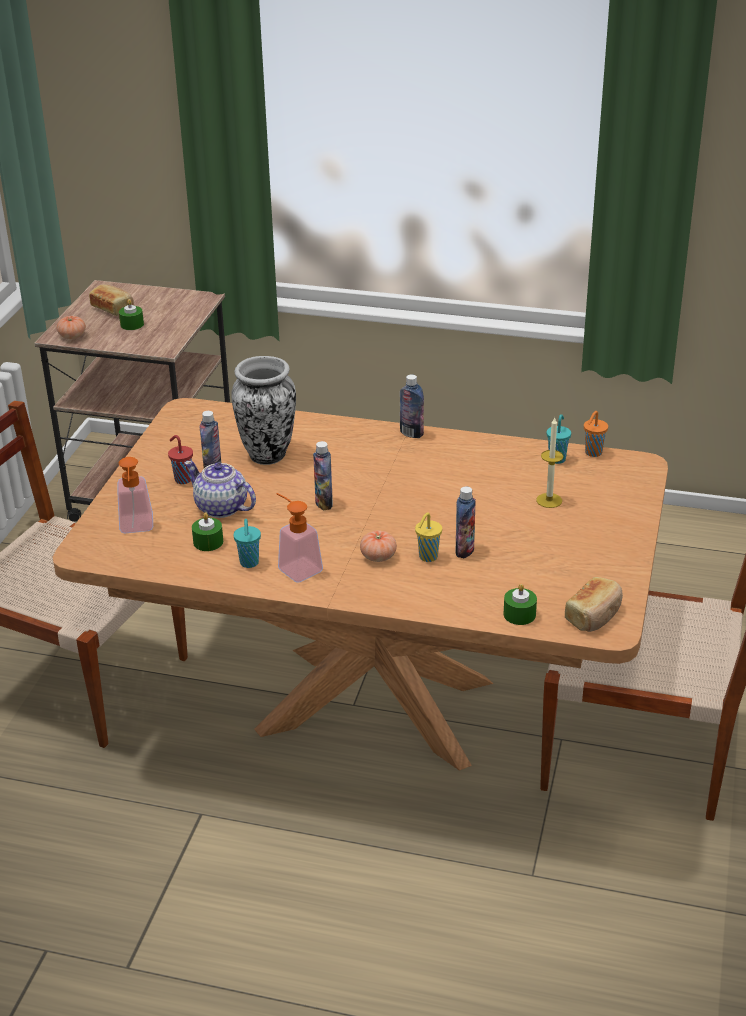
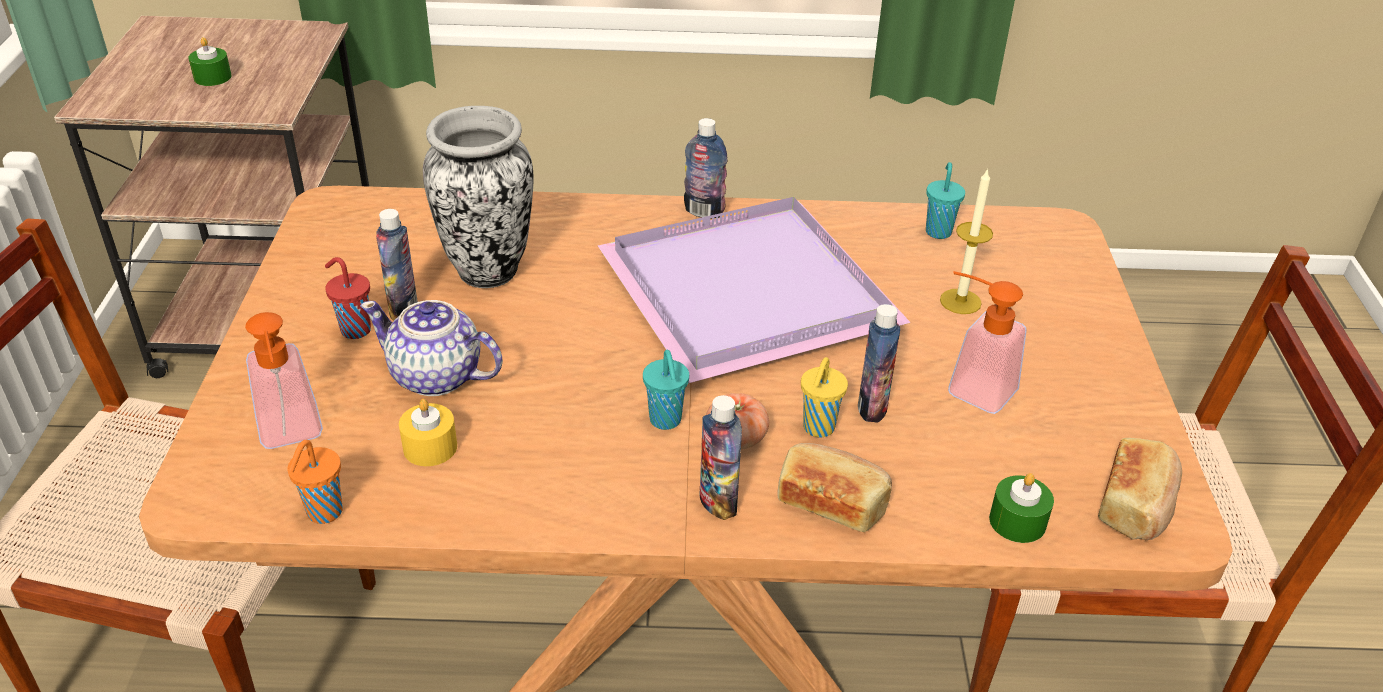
camera: 15 degrees left, 5 degrees up
(72, 336) = (117, 102): tomato -> none
(113, 309) = (178, 56): bread -> bread (832, 501)
(208, 542) = (430, 447): green candle -> yellow candle
(249, 563) = (516, 481): turquoise cup -> turquoise cup (666, 421)
(295, 567) = (601, 478): soap dispenser -> soap dispenser (971, 387)
(324, 503) = (609, 347): bottle -> bottle (718, 502)
(421, 480) = (750, 288): none -> purple tray
(592, 453) = (984, 217): orange cup -> orange cup (323, 513)

